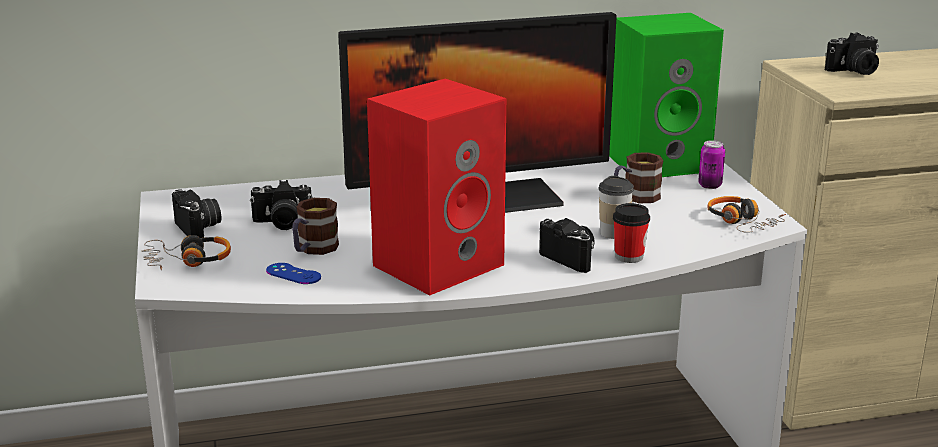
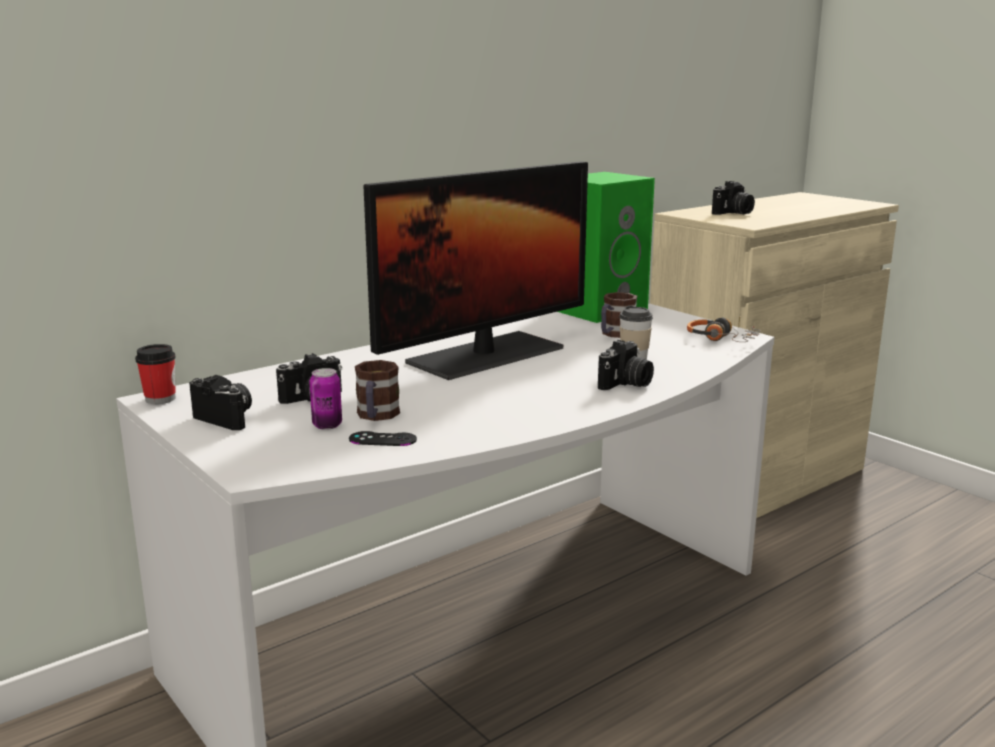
camera: 25 degrees left, 5 degrees down
(187, 261) = (251, 448): headphones -> none
(293, 274) = (382, 439): blue game controller -> black game controller
(439, 263) = (515, 407): red speaker -> none
(572, 258) = (626, 384): camera -> camera turned 105 degrees clockwise
(629, 256) = (670, 375): cup -> cup (160, 399)
(709, 185) = (660, 318): can -> can (327, 425)

